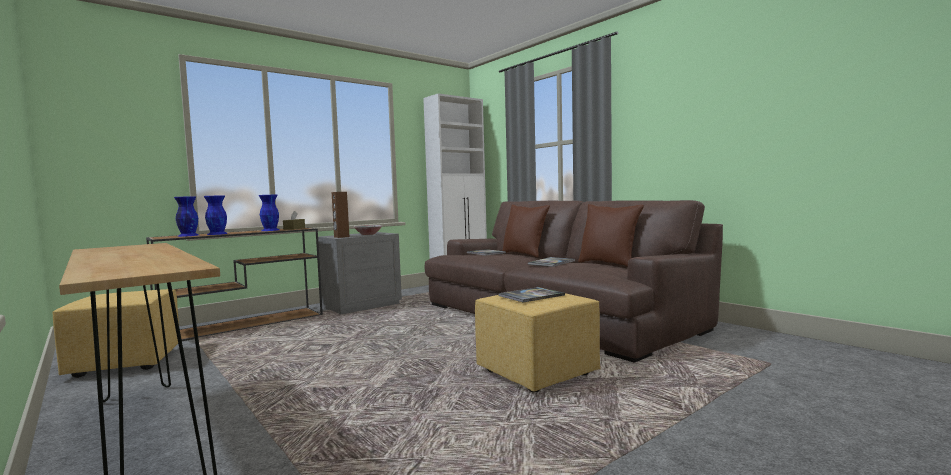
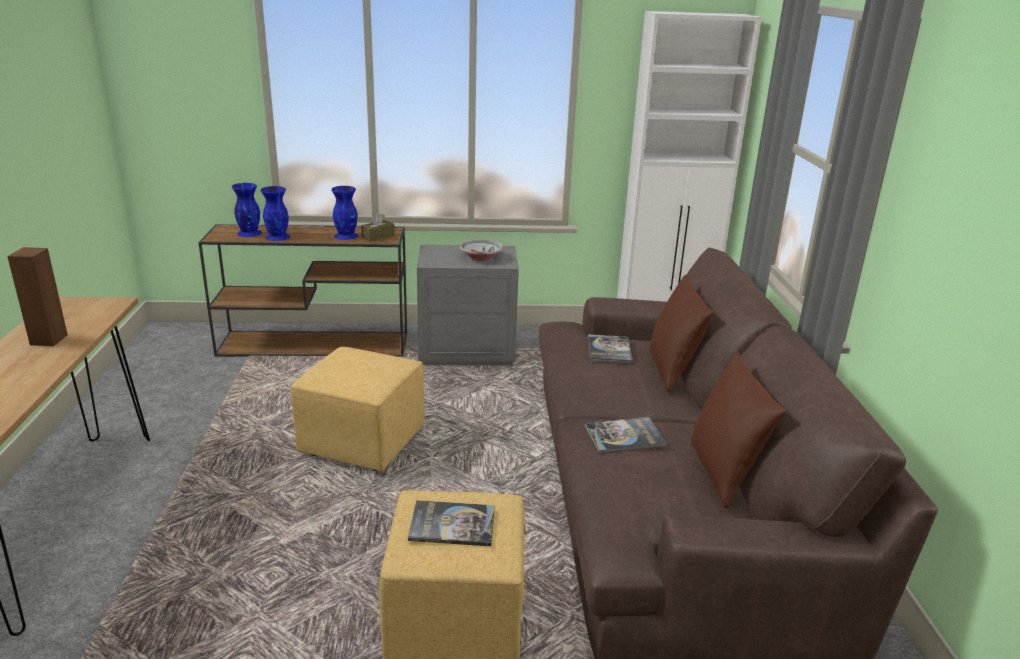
camera: 35 degrees right, 20 degrees up
(124, 363) = (161, 379): yellow ottoman -> yellow ottoman (361, 443)
(341, 237) = (433, 260): brown speaker -> brown speaker (48, 340)

